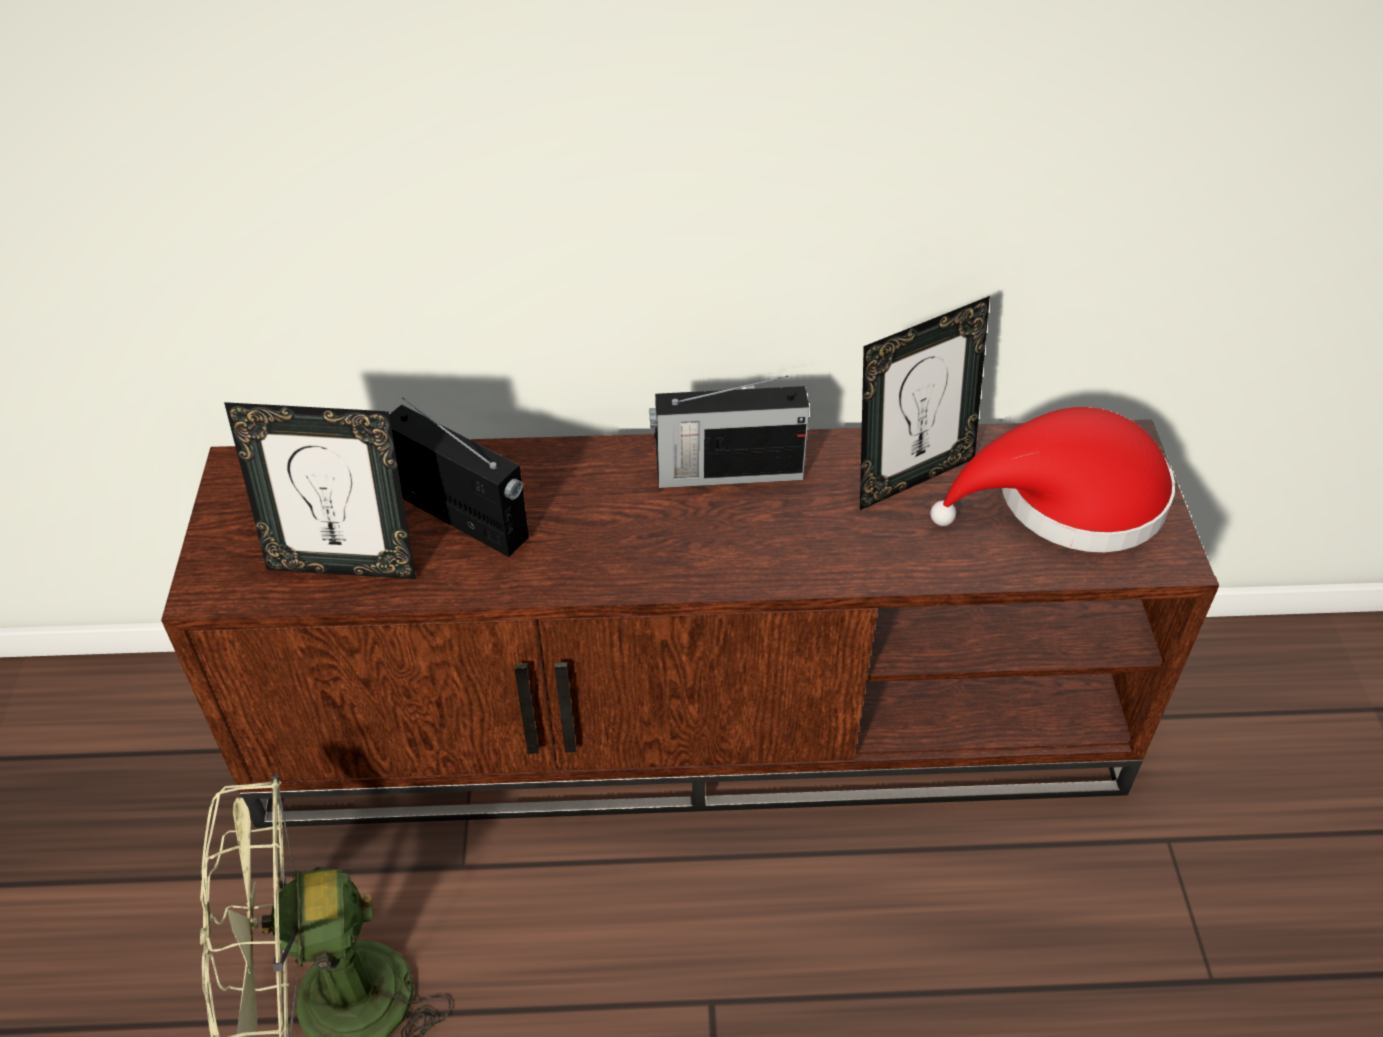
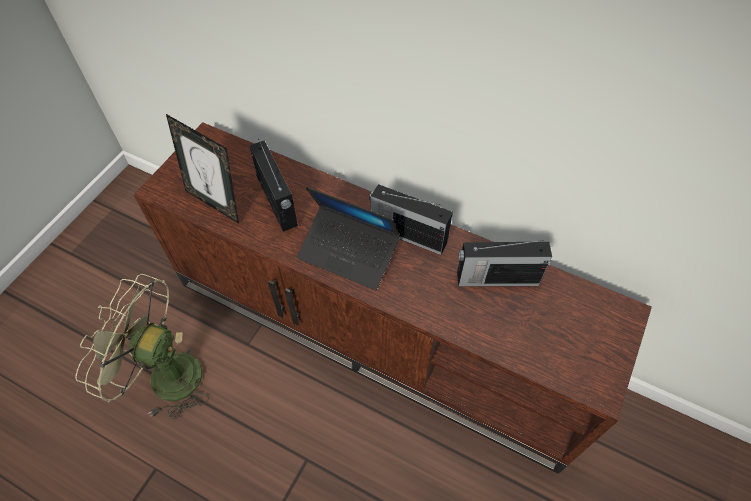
camera: 30 degrees right, 10 degrees up
(650, 540) = (348, 253): none -> laptop
(911, 476) = (495, 278): picture frame -> radio
(1067, 500) = (568, 330): red hat -> none

